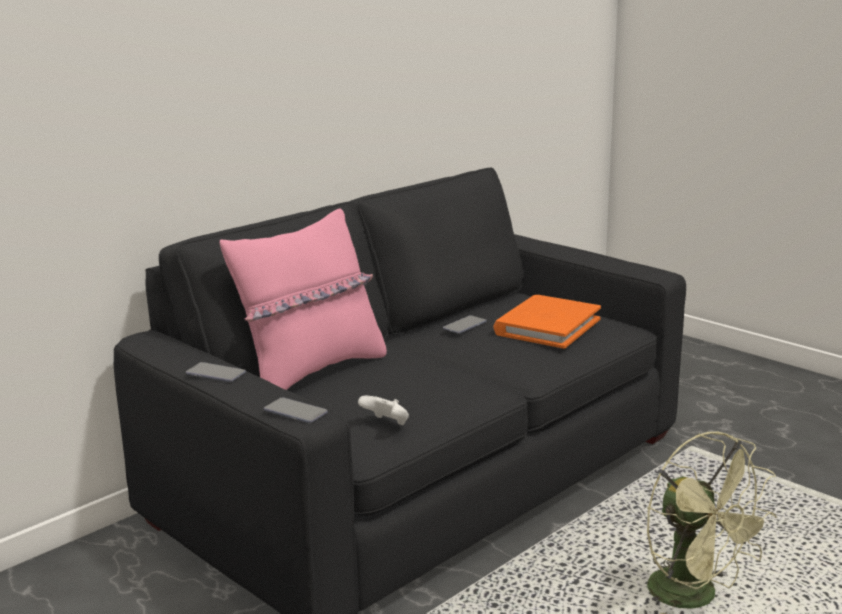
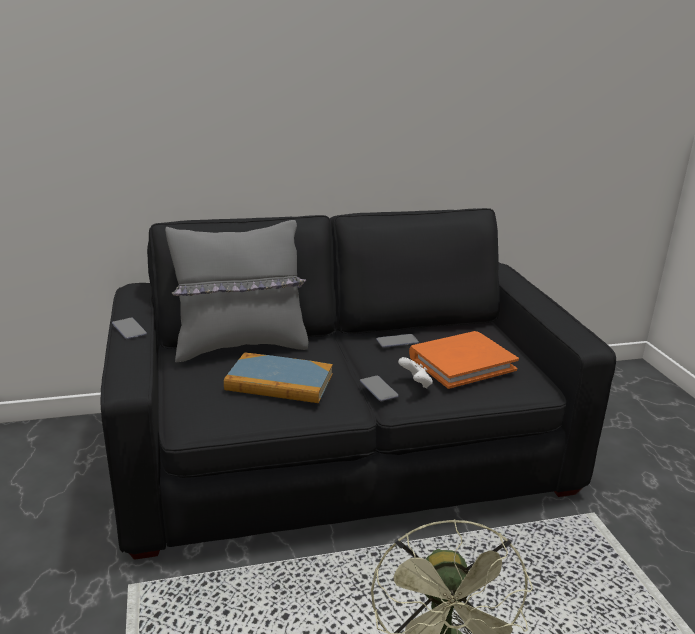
camera: 30 degrees right, 5 degrees up
(295, 412) = (125, 378): phone -> phone (378, 389)
(312, 372) = (241, 346): pink pillow -> grey pillow
(386, 424) = (226, 408): white game controller -> white game controller (416, 383)
(406, 388) = (279, 382): none -> book

